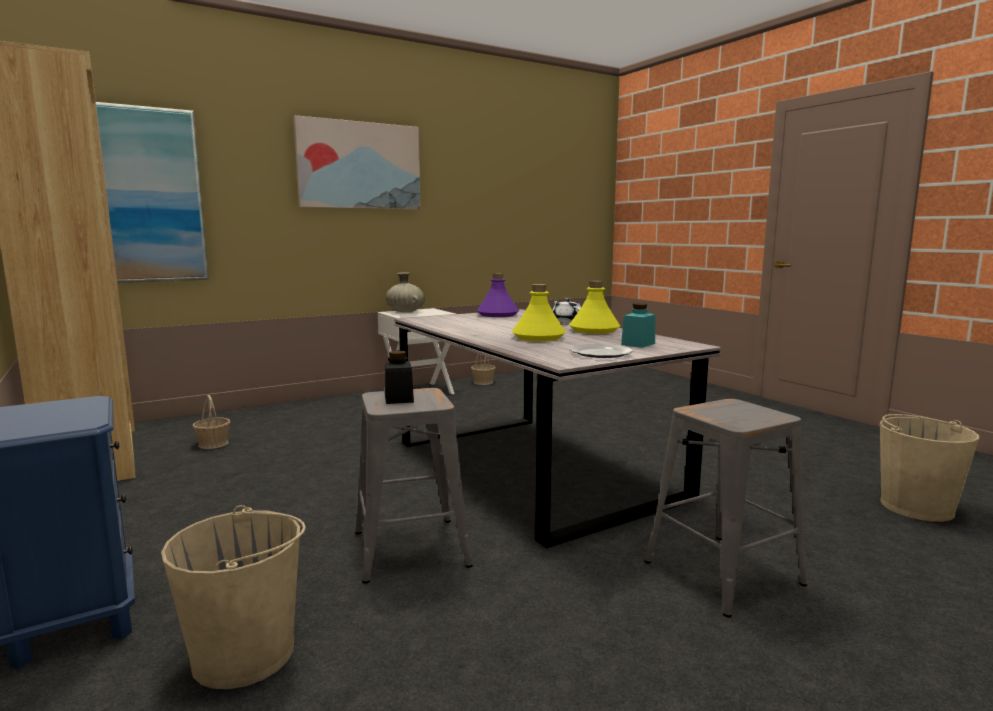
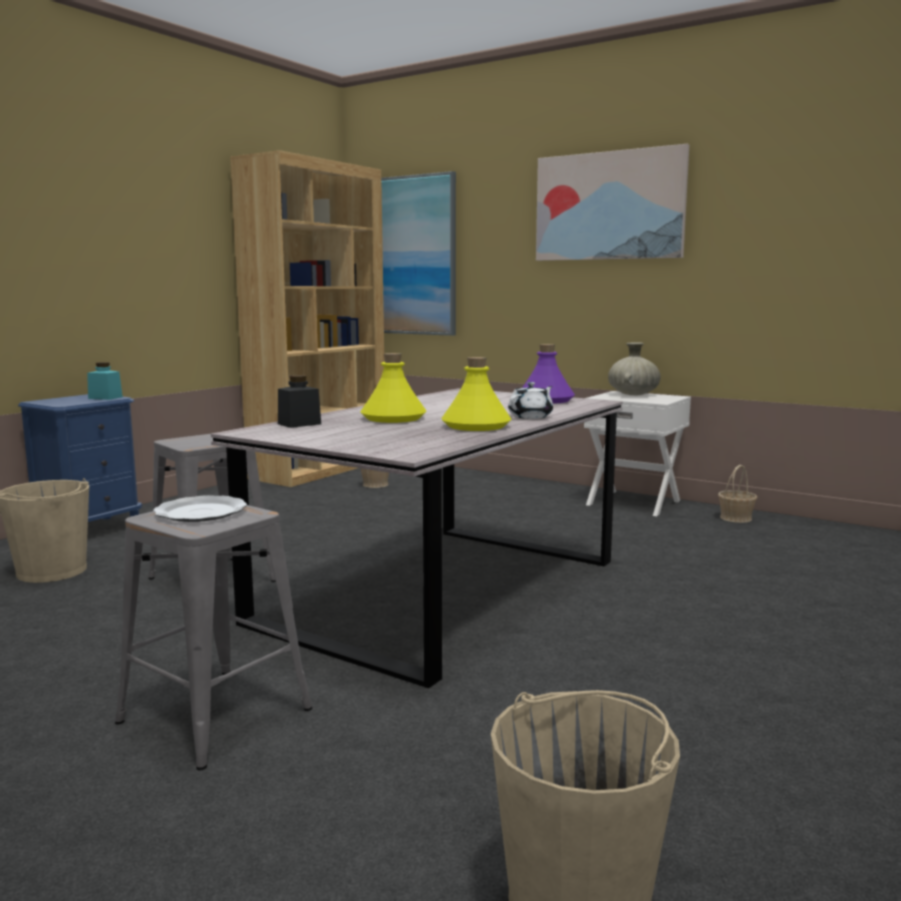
camera: 65 degrees right, 0 degrees up
(399, 398) = (205, 439): black jar -> black jar (299, 424)
(601, 353) = (308, 436): plate -> plate (200, 513)
(638, 344) = (388, 440): turquoise jar -> turquoise jar (105, 398)

